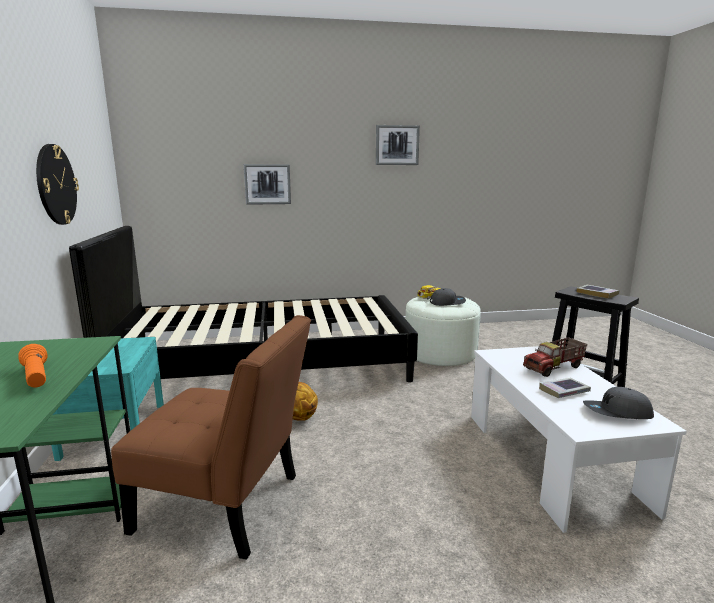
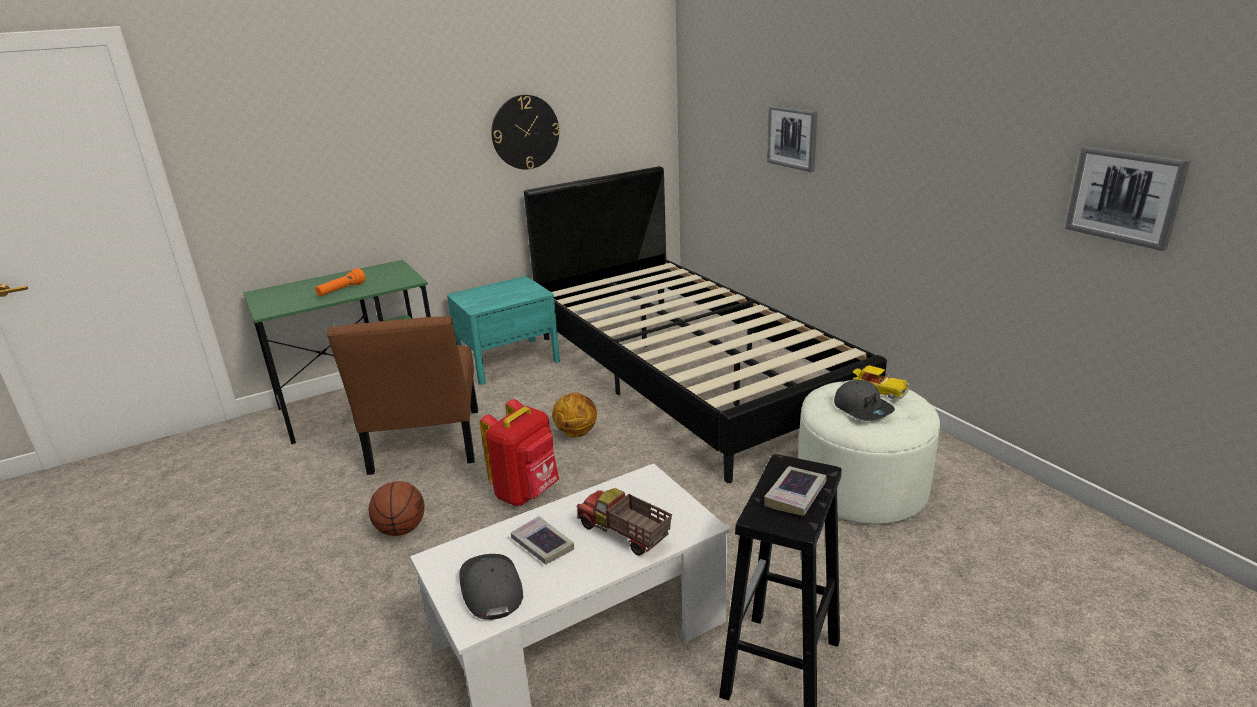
camera: 70 degrees right, 10 degrees up
(368, 454) = (527, 492): none -> red backpack
(378, 538) = (401, 529): none -> basketball
(397, 145) = (970, 94): picture -> picture (1124, 196)

